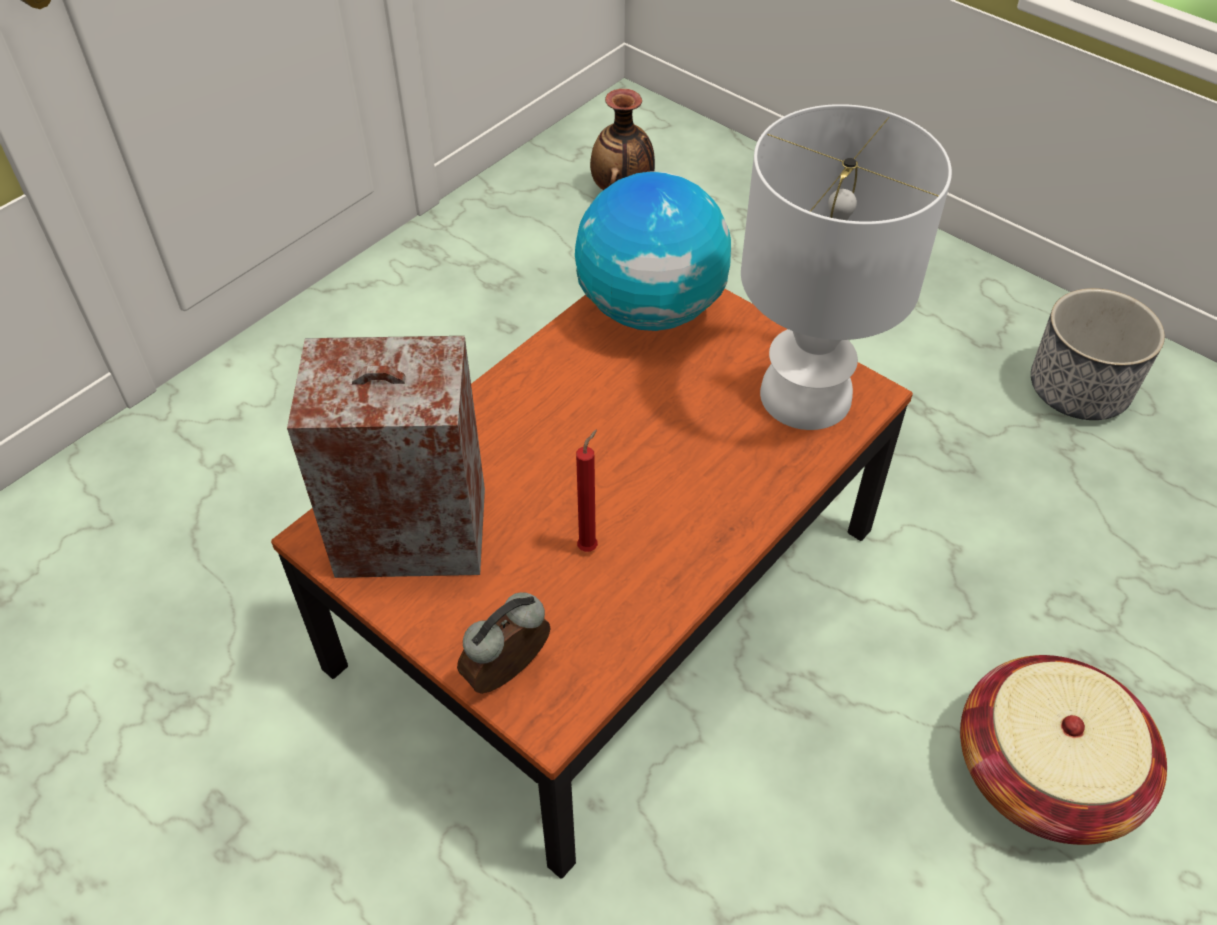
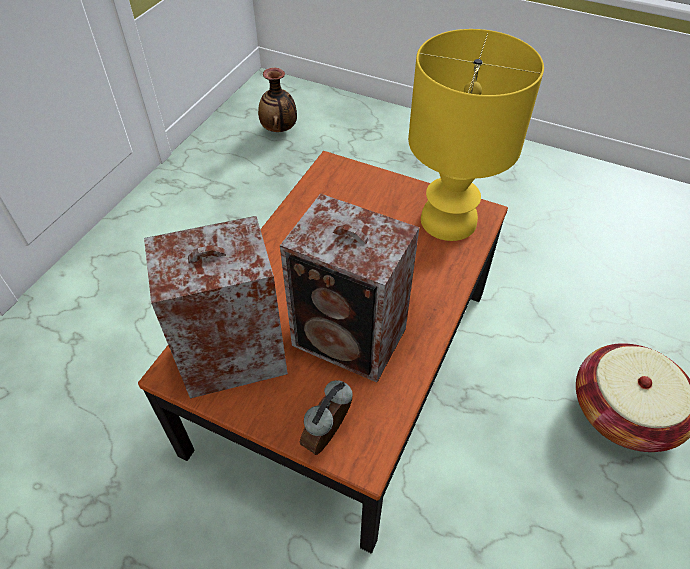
camera: 15 degrees left, 0 degrees up
(589, 546) = (352, 339): red candle -> speaker
(650, 309) = (338, 187): globe -> none
(808, 396) = (450, 220): white table lamp -> yellow table lamp
(1079, 389) = (564, 194): planter -> none

